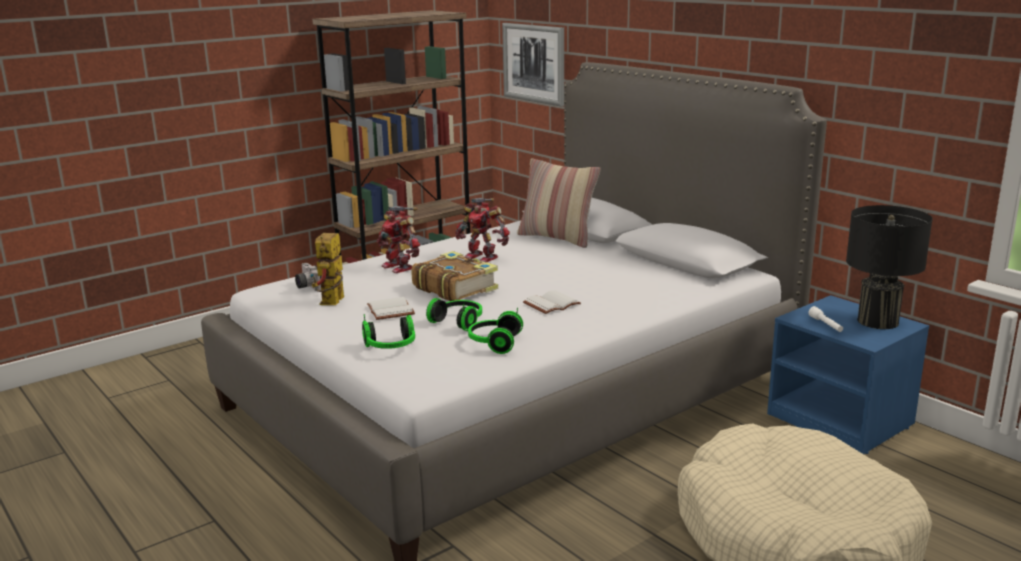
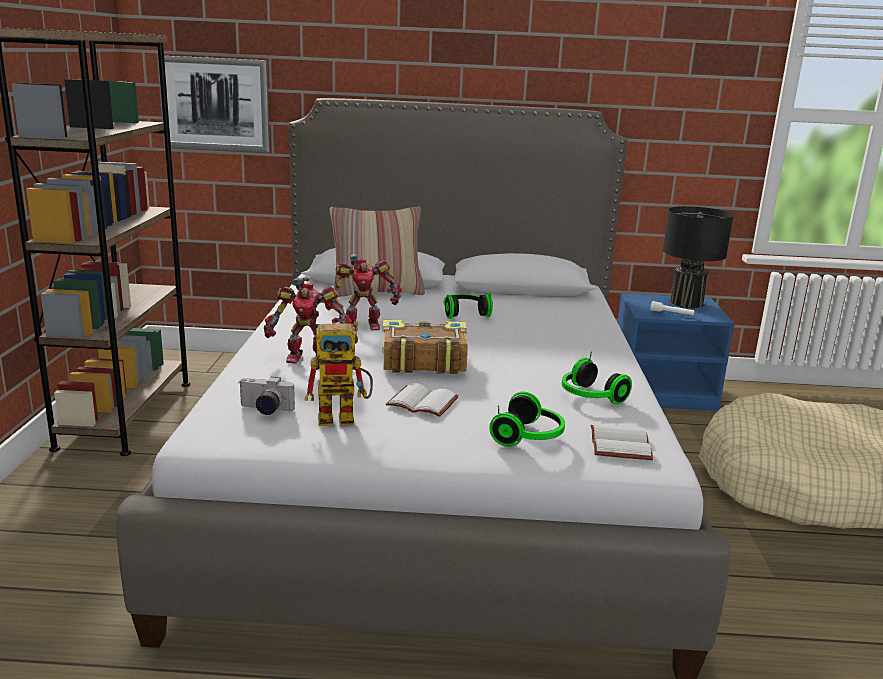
camera: 50 degrees left, 0 degrees up
(332, 303) = (345, 417): toy robot -> toy robot turned 60 degrees counterclockwise
(459, 322) = (511, 390): headphones -> headphones (464, 313)
(551, 304) = (532, 348): white book -> white book (618, 443)

